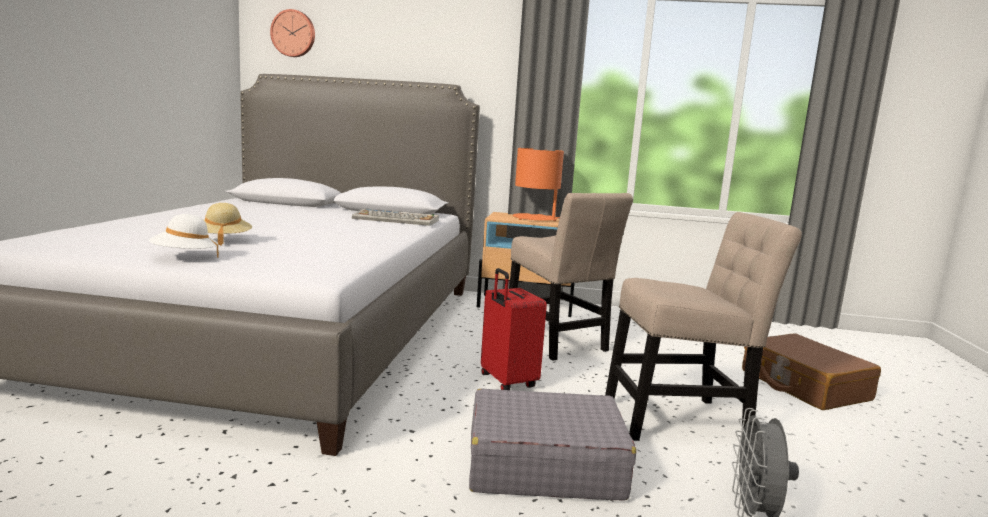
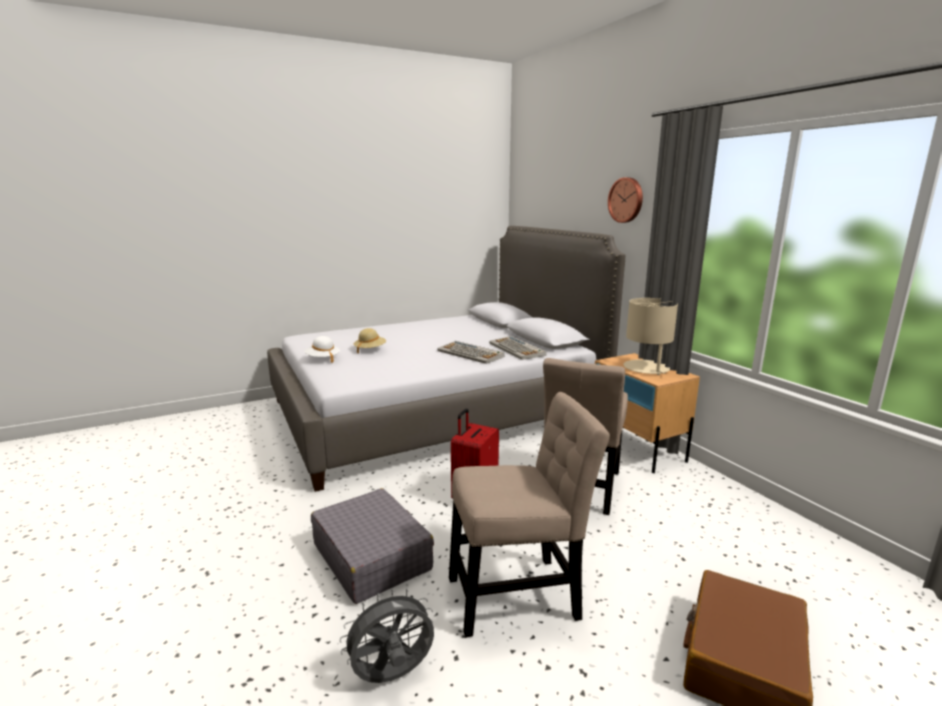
camera: 55 degrees right, 5 degrees up
(293, 33) = (531, 194): wall clock -> wall clock (626, 200)
(366, 227) = (471, 354): none -> keyboard
(535, 218) = (646, 368): orange table lamp -> beige table lamp
(681, 420) = (519, 595): beige chair -> beige chair turned 60 degrees counterclockwise

